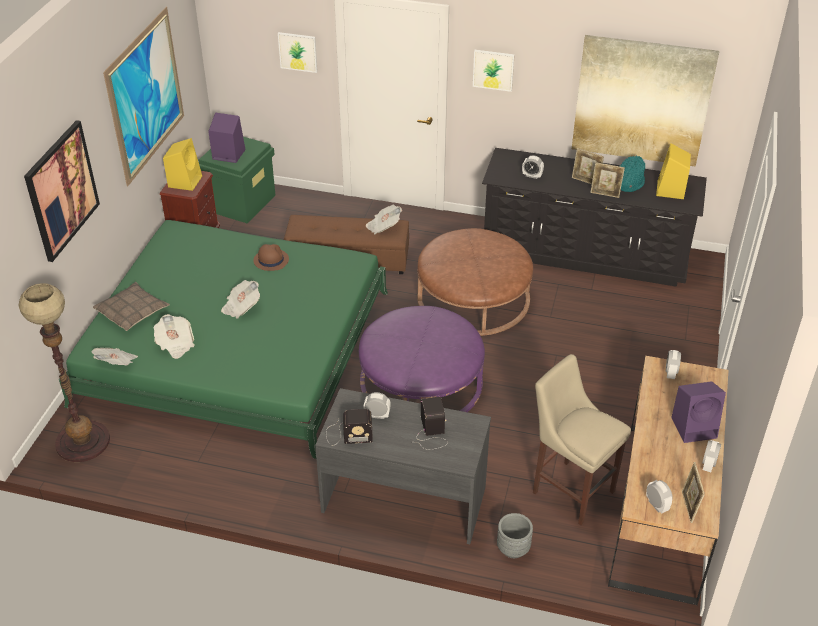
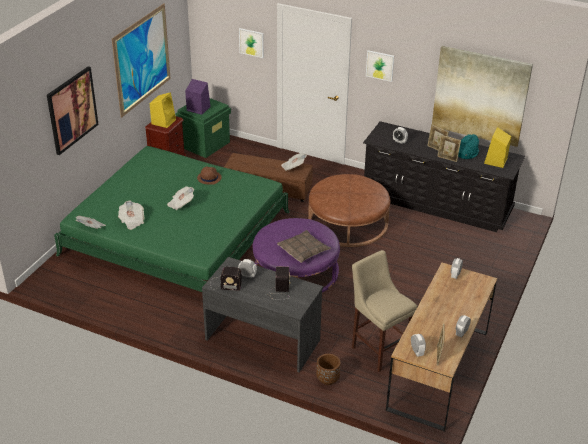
camera: 10 degrees right, 5 degrees down
(82, 442) = (62, 277): floor lamp -> none
(132, 312) = (109, 198): pillow -> pillow (303, 250)
(513, 549) = (327, 379): grey planter -> brown planter
(695, 427) = (460, 309): purple speaker -> none

